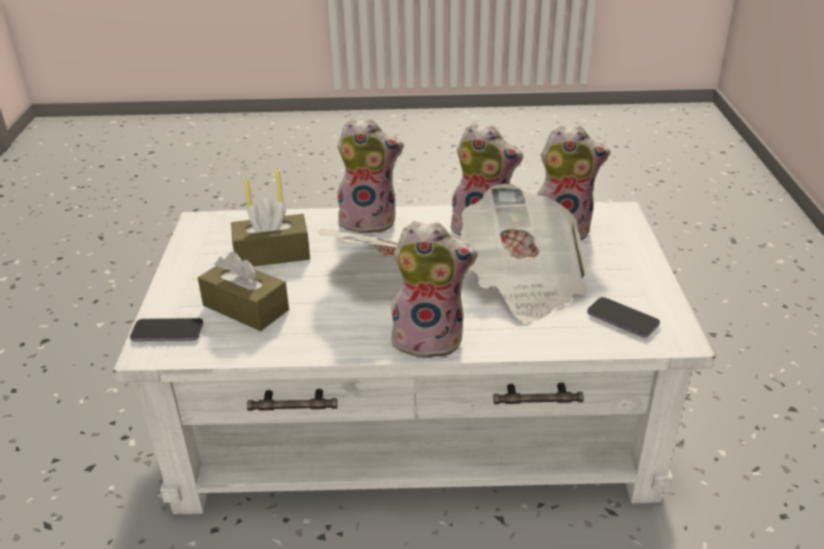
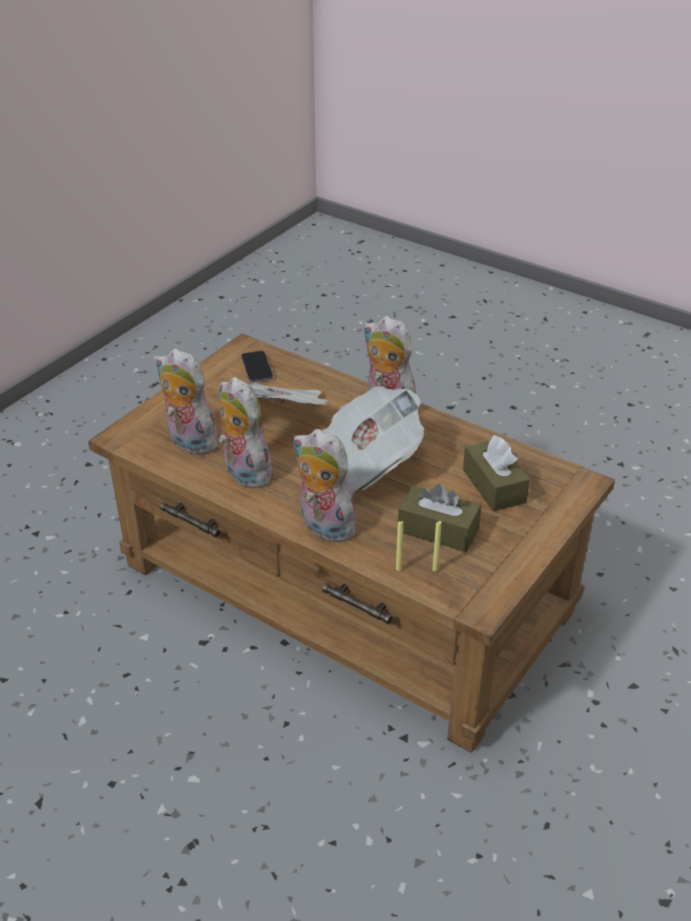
camera: 145 degrees left, 5 degrees up
(167, 332) = (564, 491): phone -> none
(413, 422) = (347, 588): white coffee table -> brown coffee table

